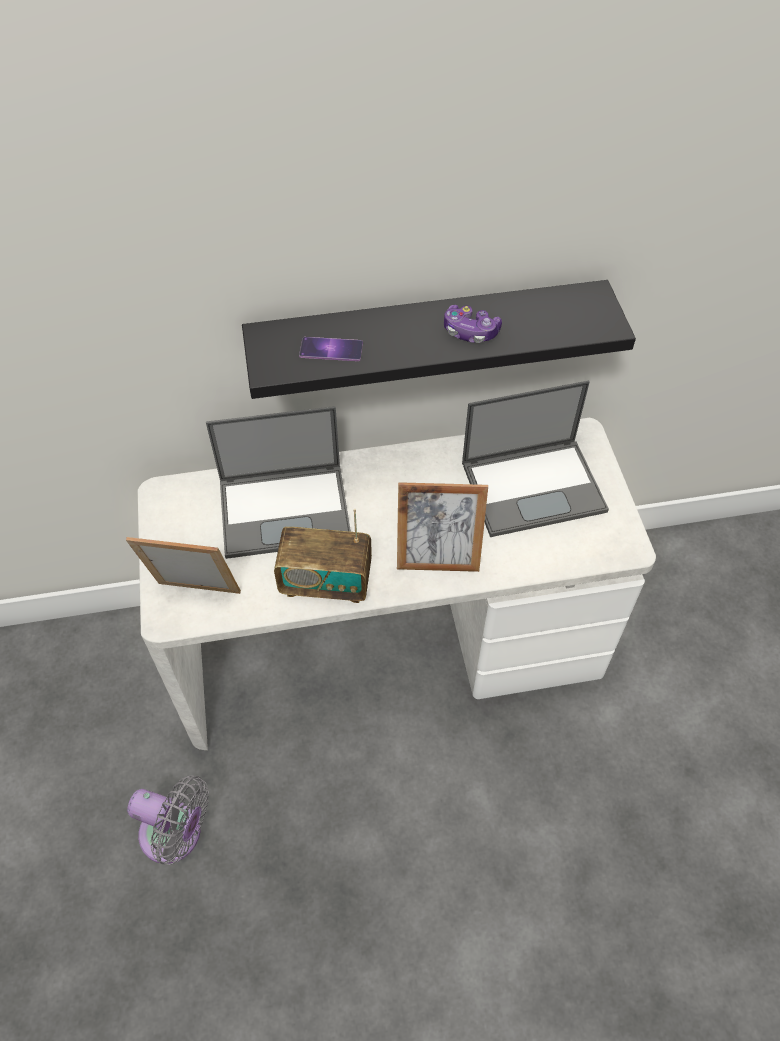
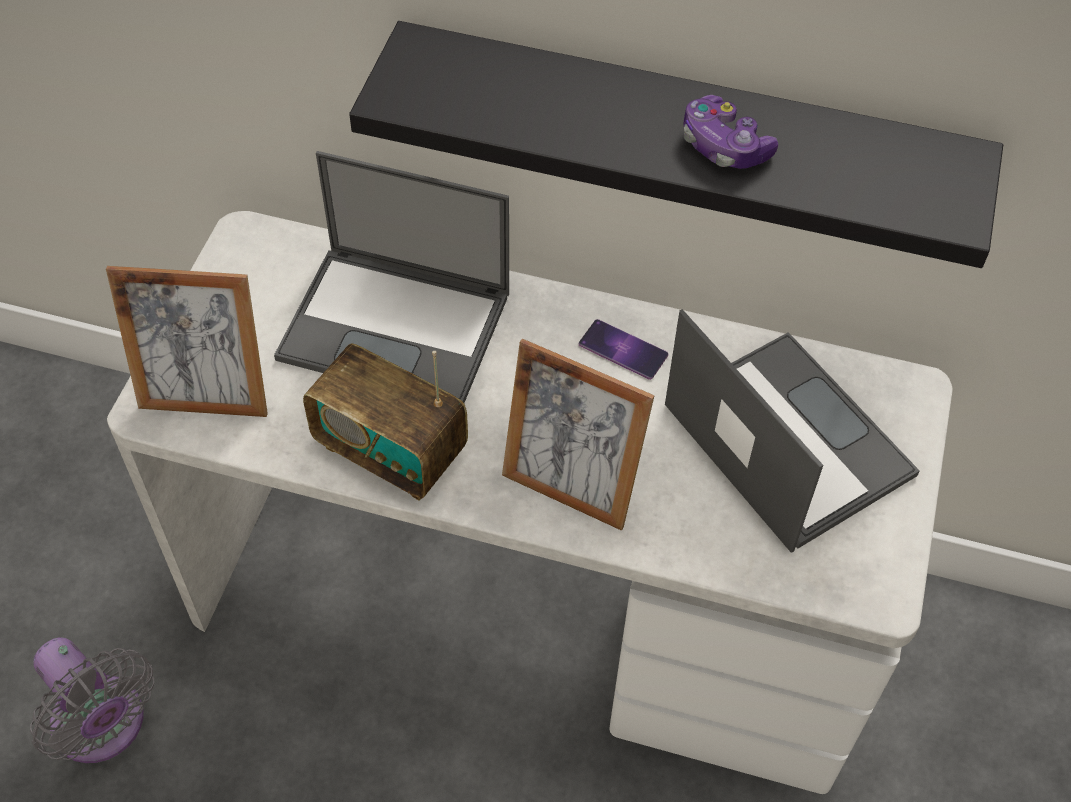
camera: 25 degrees right, 0 degrees up
(196, 597) = (206, 397): picture frame -> picture frame turned 150 degrees clockwise
(331, 349) = (498, 100): phone -> phone (623, 349)
(534, 486) = (785, 438): laptop -> laptop turned 135 degrees counterclockwise

